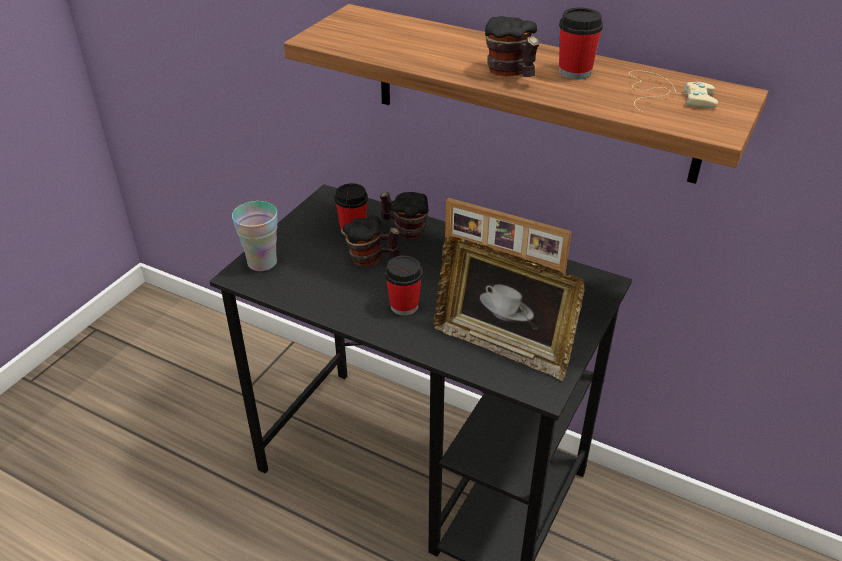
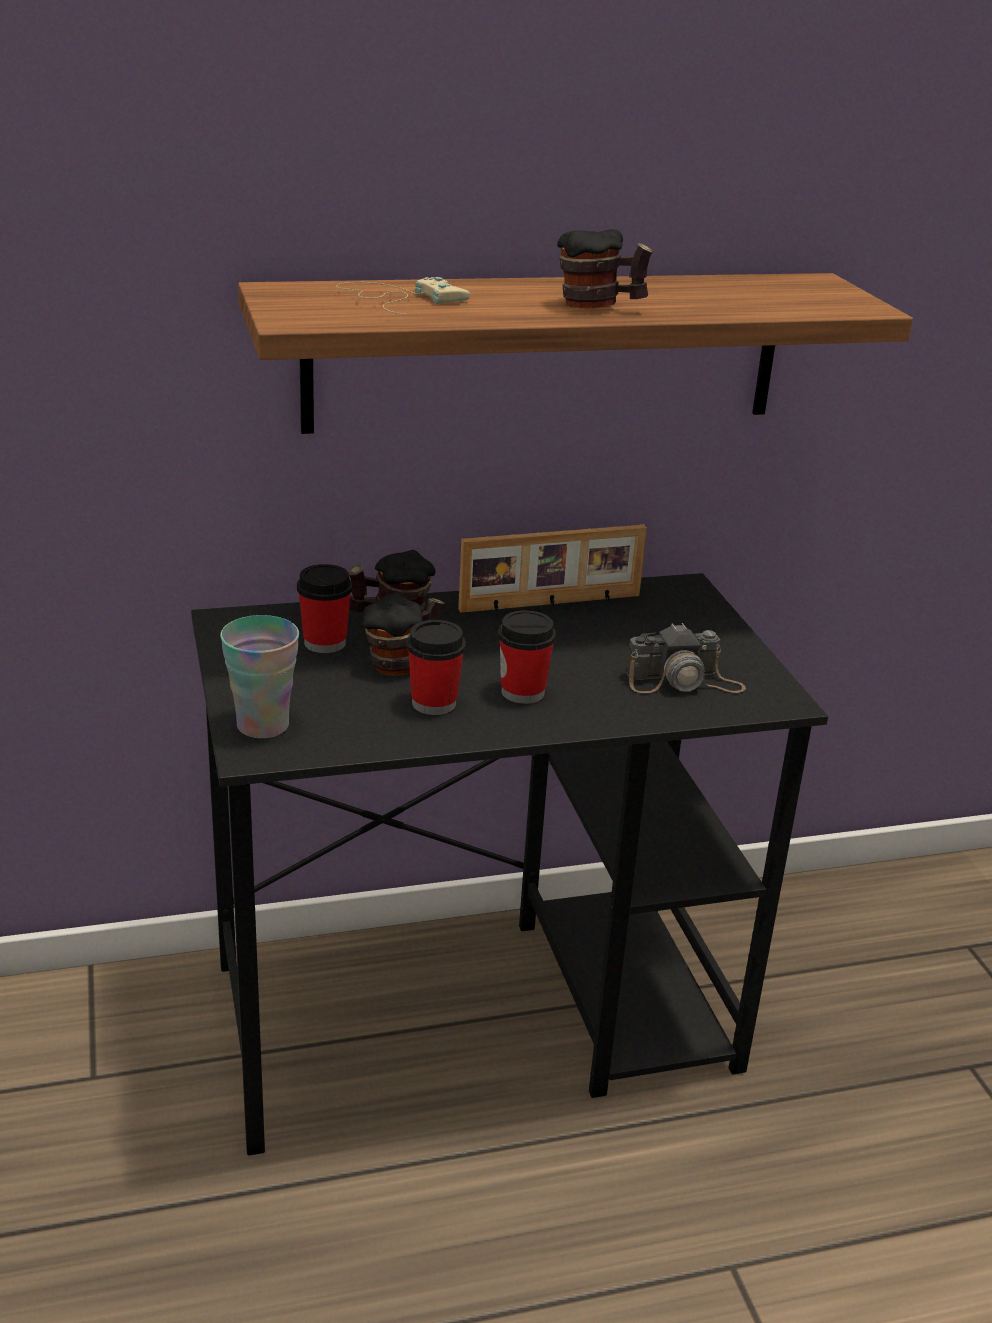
camera: 45 degrees left, 10 degrees down
(502, 345) = (684, 682): picture frame -> camera
(574, 72) = (652, 292): cup -> cup (434, 703)
(664, 94) = (767, 292): beige game controller -> beige game controller (398, 299)

